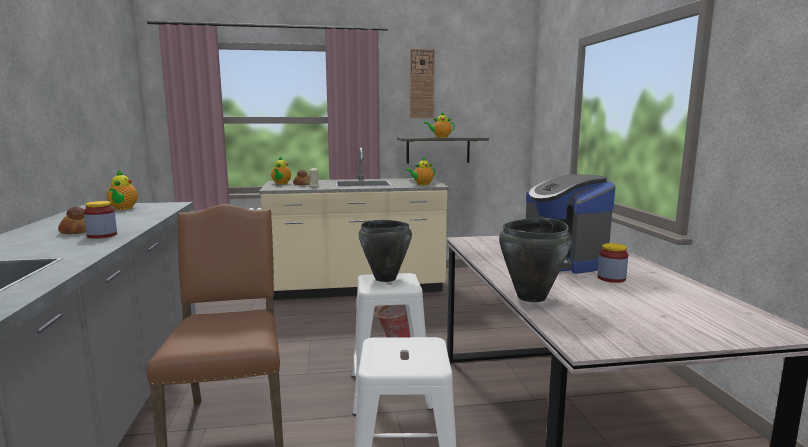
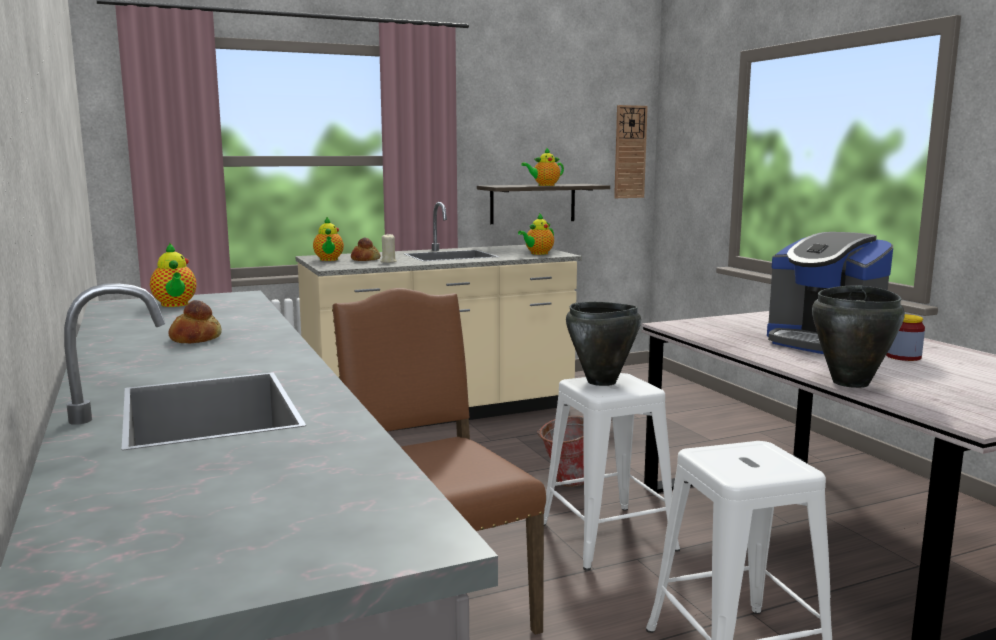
camera: 15 degrees left, 0 degrees up
(102, 235) = (249, 342): jar -> none
(422, 84) = (510, 107): wall clock -> wall clock (630, 152)

